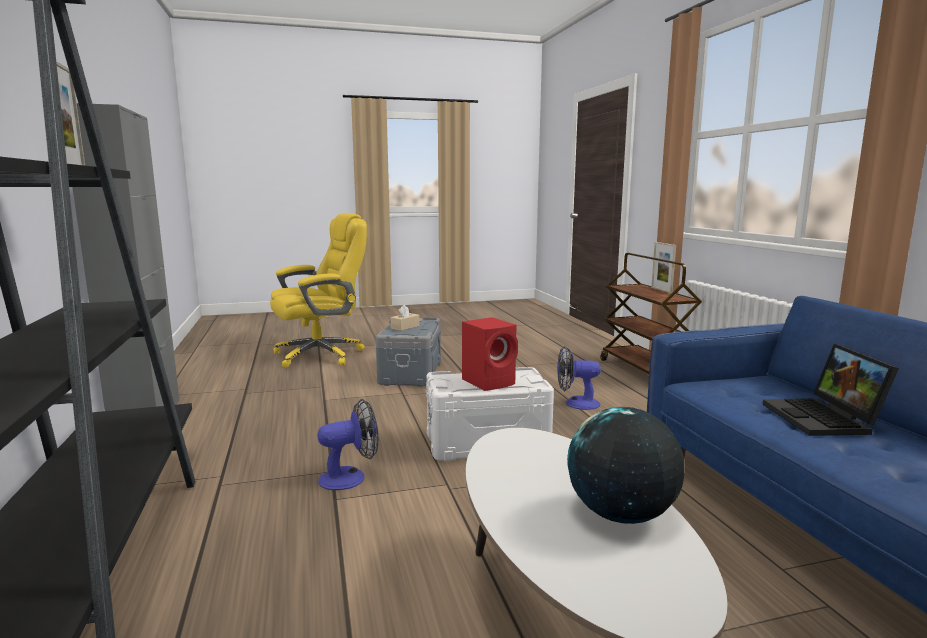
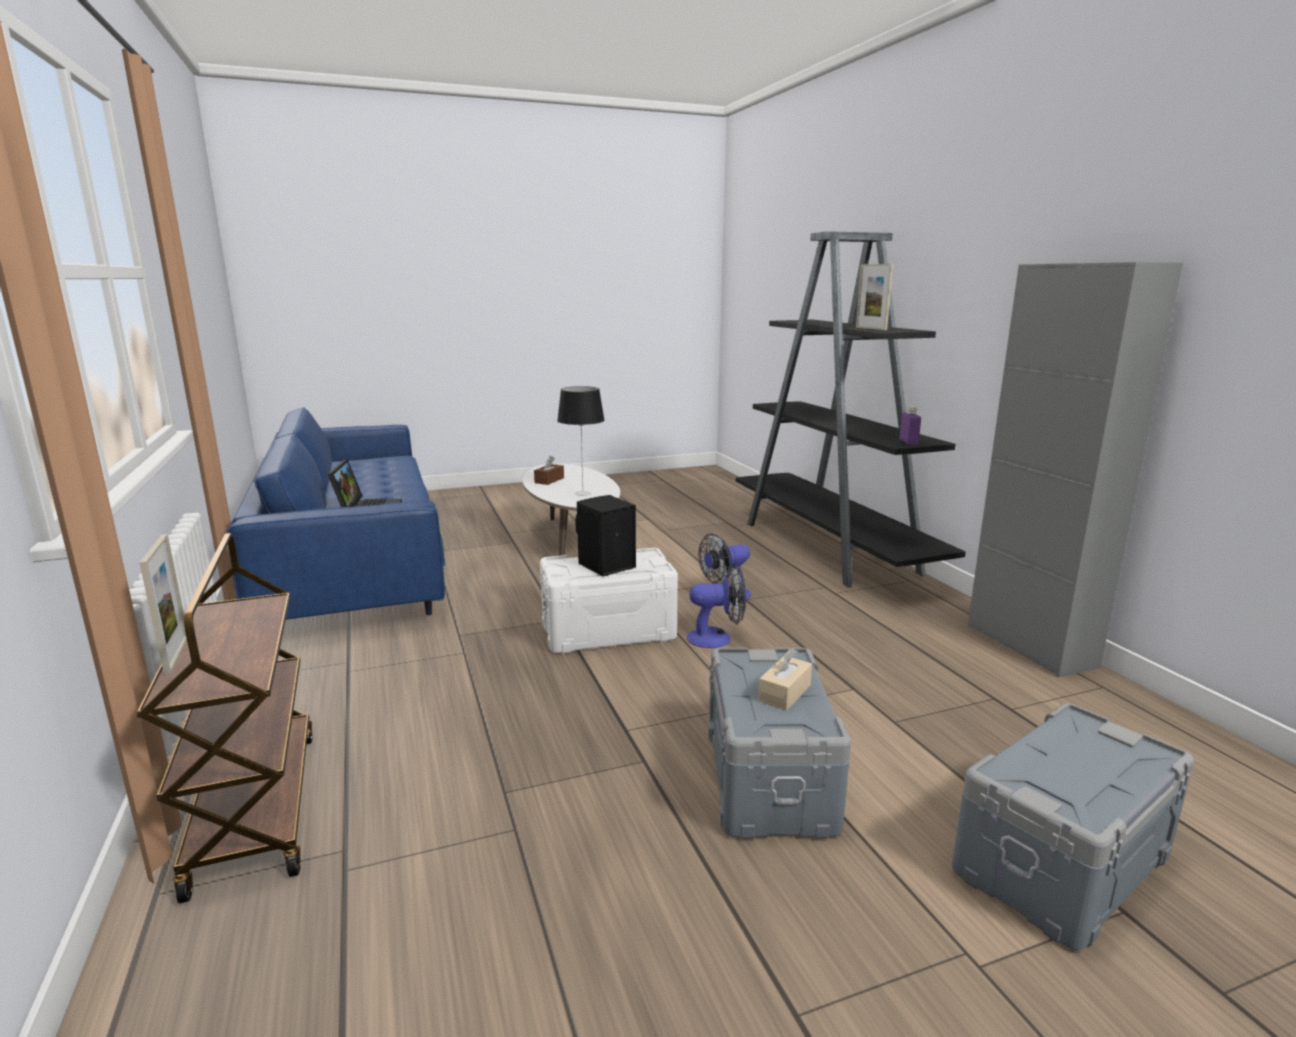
camera: 175 degrees right, 5 degrees up
(120, 304) = (908, 442): none -> purple bottle
(321, 355) = (1058, 861): yellow office chair -> grey storage box
(490, 382) = (604, 566): red speaker -> black speaker
(531, 461) = (583, 493): none -> table lamp
(576, 403) = (473, 698): fan -> fan (717, 638)
(621, 515) = (549, 480): globe -> brown tissue box

